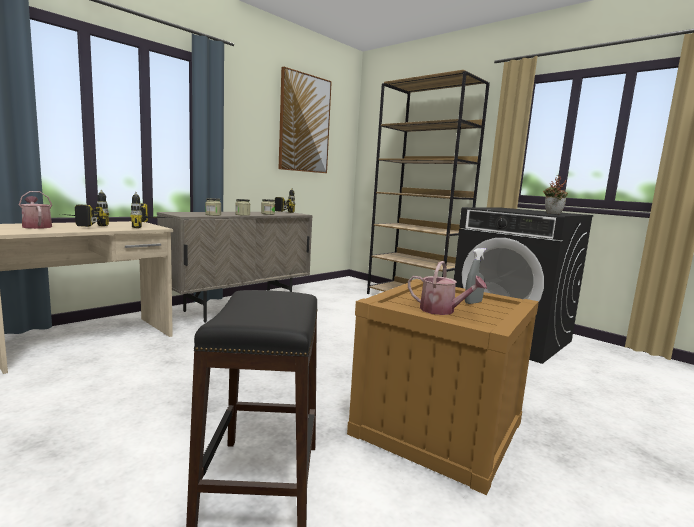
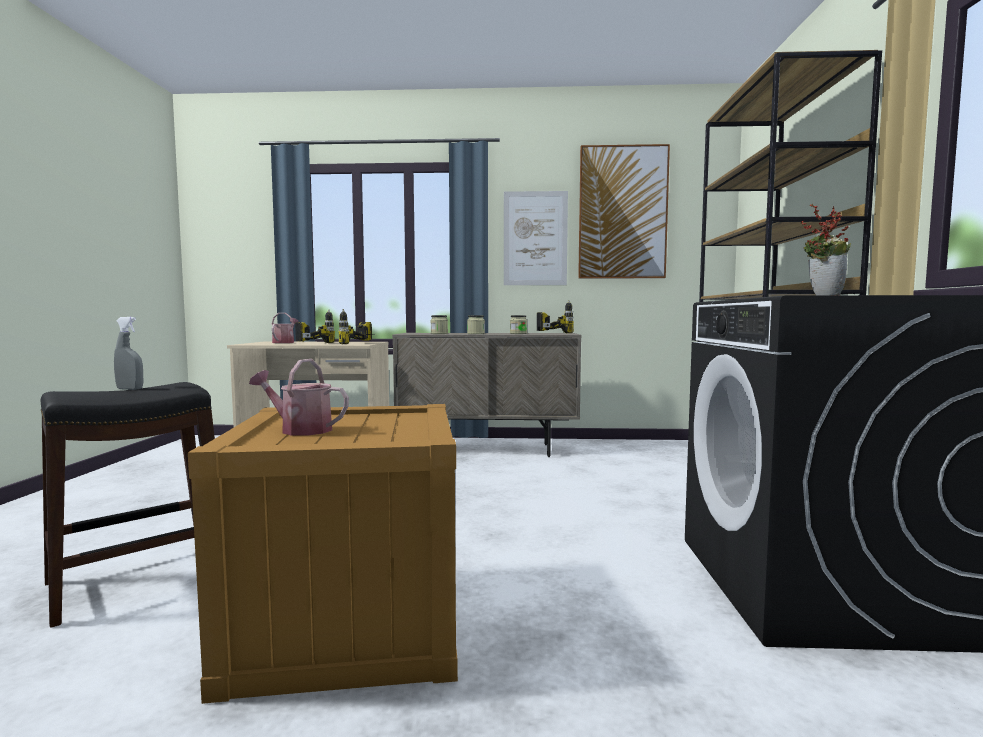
camera: 50 degrees right, 5 degrees down
(251, 134) = (535, 238): none -> picture
(442, 311) = (300, 429): watering can -> watering can turned 120 degrees clockwise
(473, 302) = (380, 432): grey spray bottle -> grey spray bottle (130, 389)

